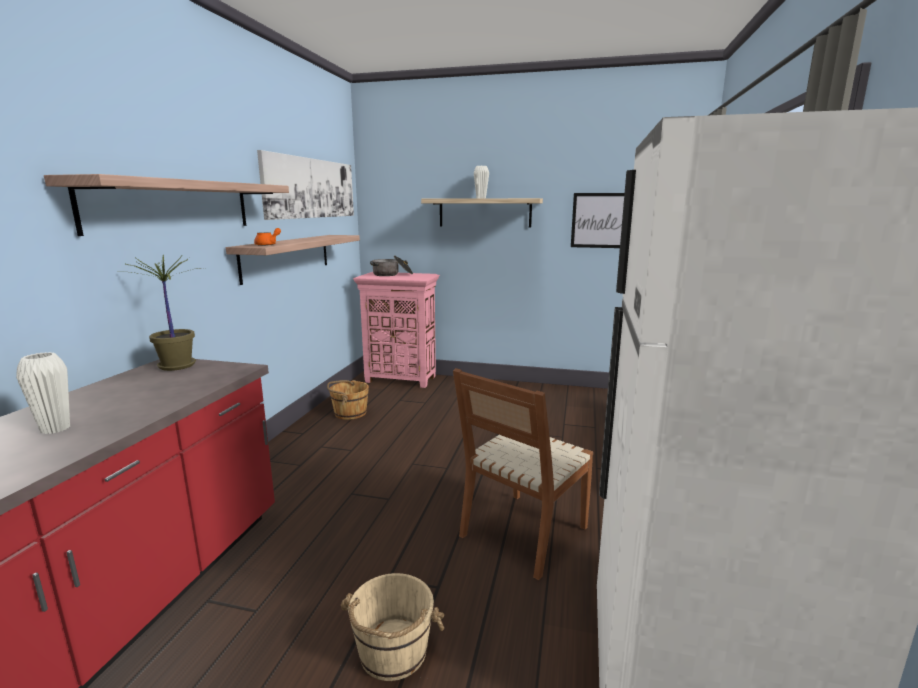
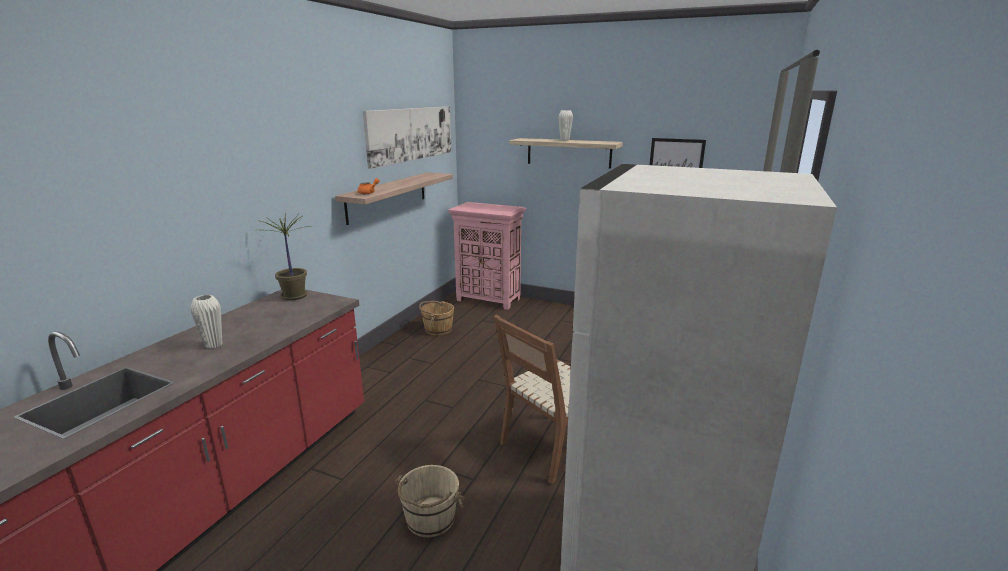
camera: 10 degrees right, 5 degrees up
(174, 206) = (295, 169): shelf -> none
(392, 274) = (483, 206): cooking pot -> none

